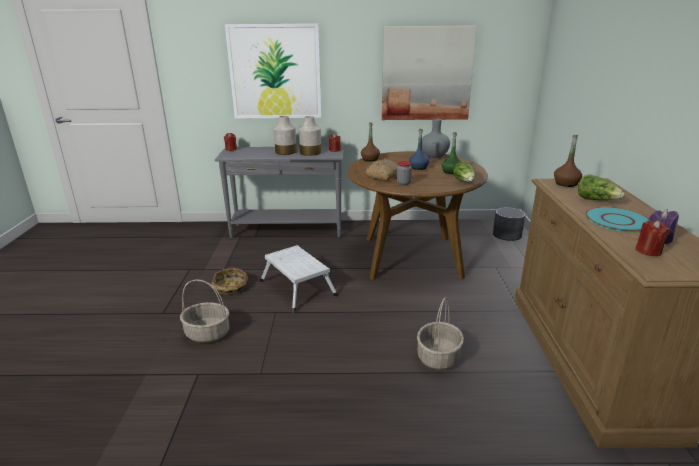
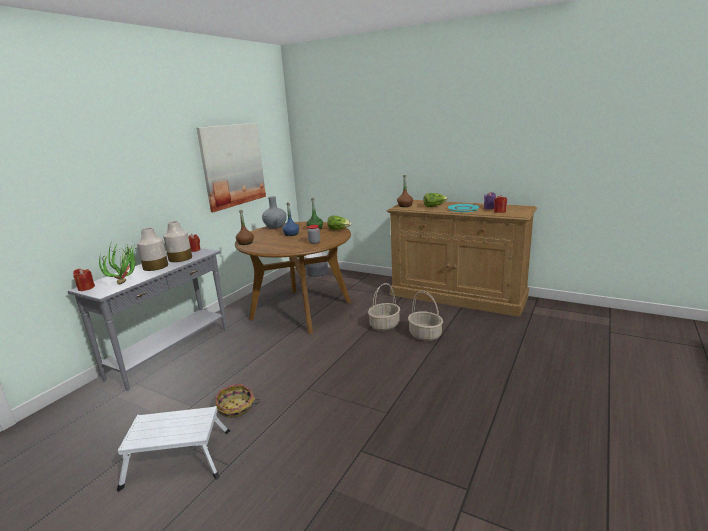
camera: 60 degrees left, 5 degrees down
(207, 334) = (302, 436): basket -> basket (384, 325)
(247, 155) = (127, 282): none -> potted plant
(275, 72) = (108, 186): picture -> none
(297, 287) = (282, 369): white step ladder -> white step ladder (177, 458)
(383, 176) = (289, 245): bread -> none

